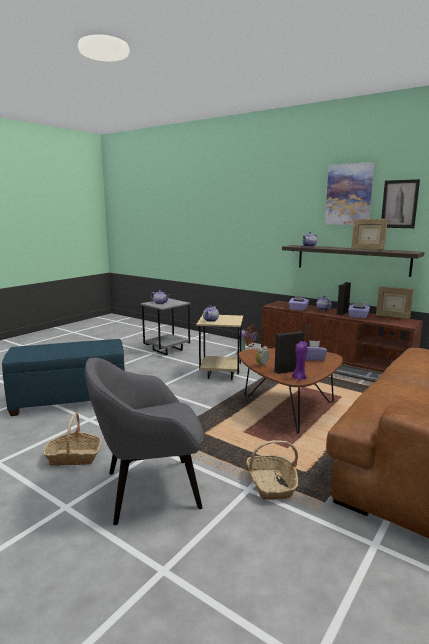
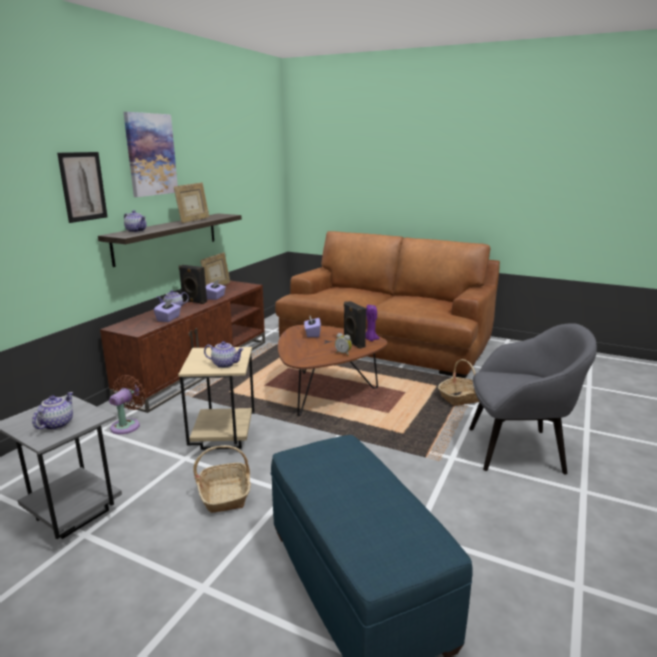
camera: 100 degrees left, 5 degrees up
(74, 457) = (510, 514): basket -> basket (225, 494)
(149, 490) = (518, 449): grey armchair -> grey armchair turned 60 degrees counterclockwise
(399, 204) = (194, 165): picture -> picture (83, 186)

